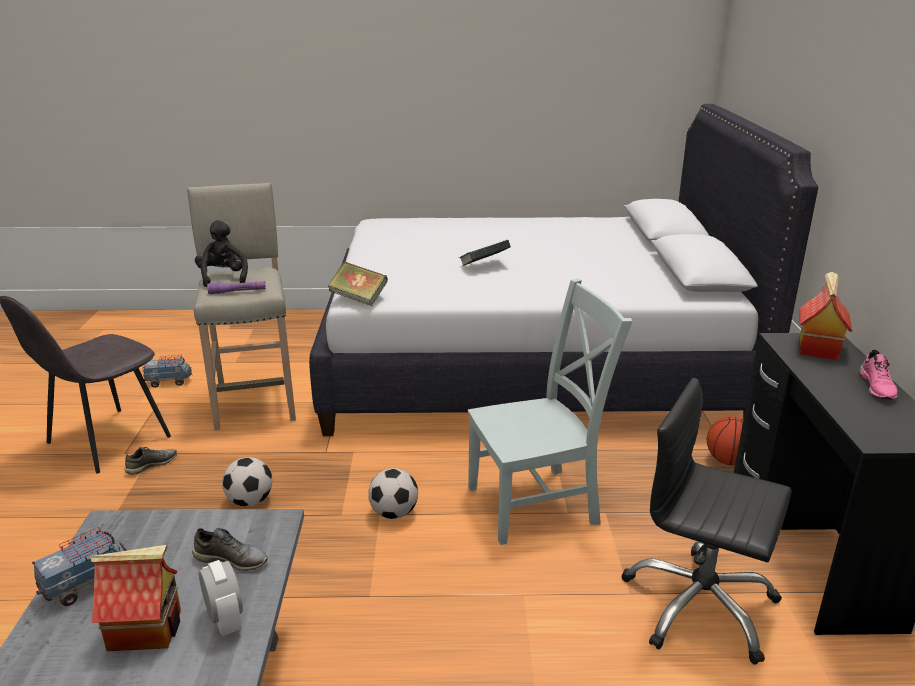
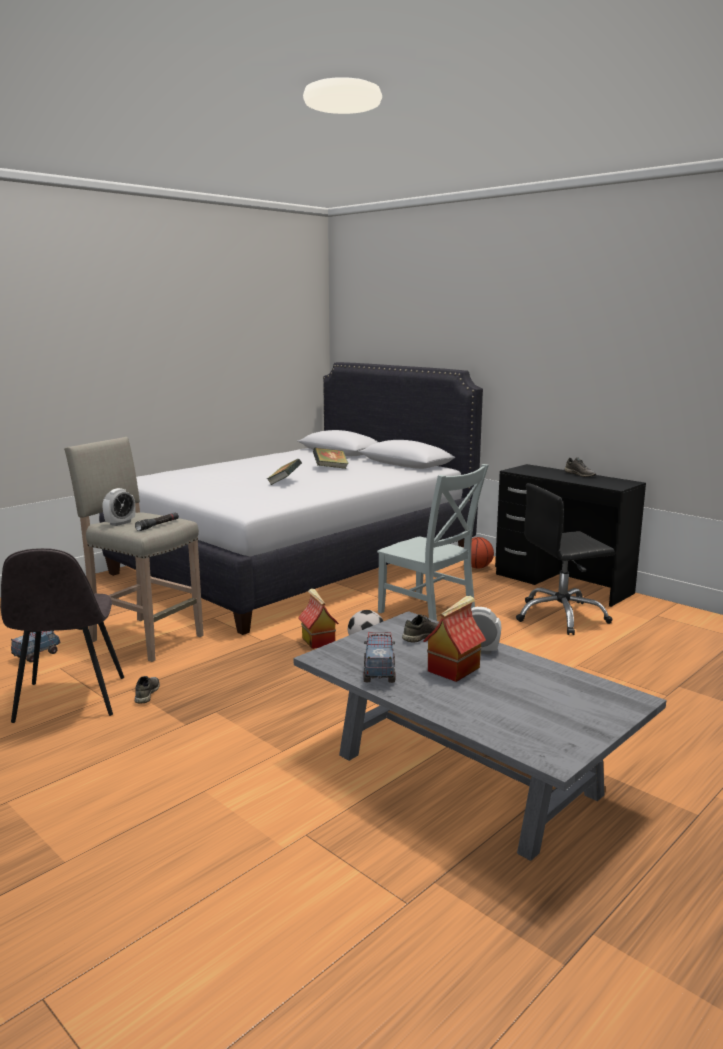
camera: 45 degrees left, 10 degrees down
(223, 278) = (120, 523): black plush toy -> alarm clock
(237, 292) = (158, 525): purple flashlight -> black flashlight
(250, 501) = (267, 677): football -> none
(358, 298) = (252, 510): book -> book (330, 468)
(538, 504) = (429, 613): grey chair -> grey chair turned 105 degrees clockwise
(817, 348) = (532, 469): toy house -> toy house (317, 641)
(877, 387) = (580, 475): pink shoe -> grey shoe

